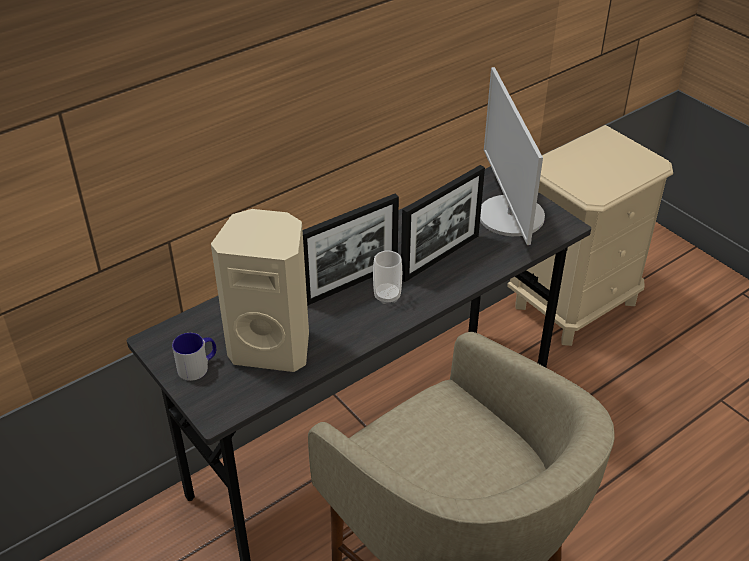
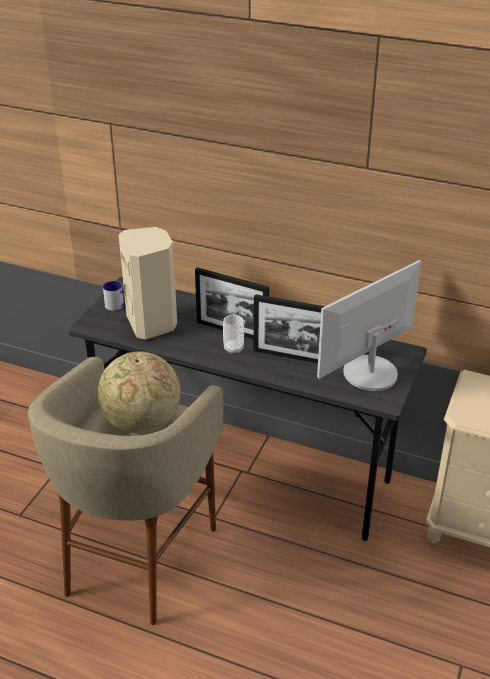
camera: 60 degrees right, 5 degrees down
(439, 443) = (141, 423): none -> globe

